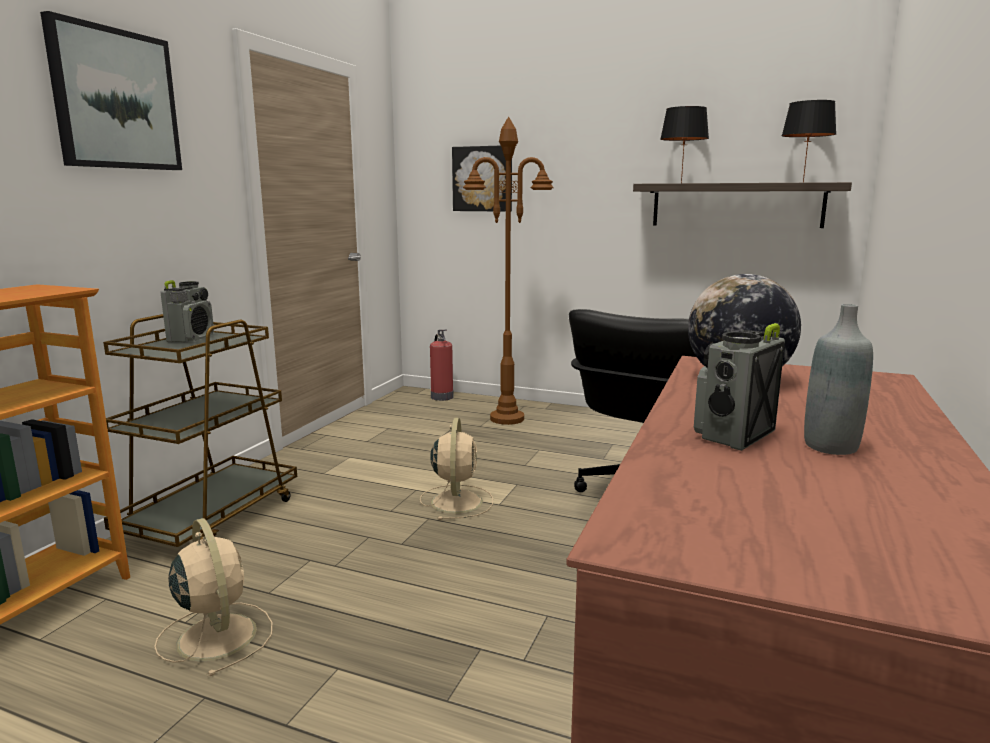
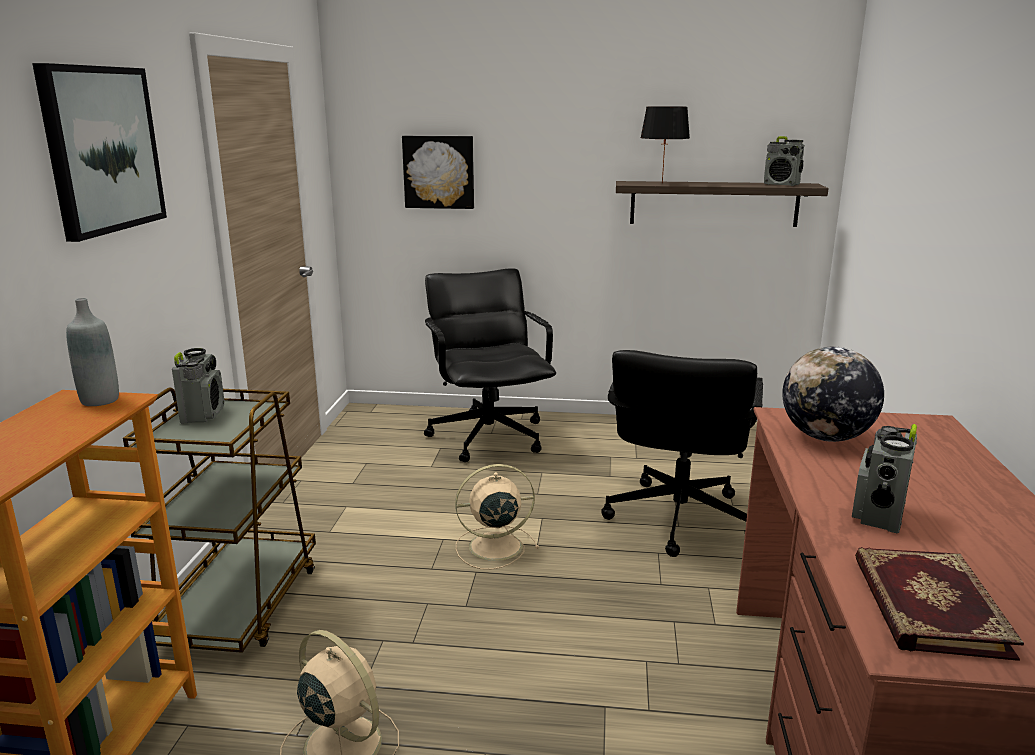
camera: 15 degrees left, 5 degrees up
(441, 396) = (401, 414): fire extinguisher -> none
(457, 501) = (493, 546): beige fan -> beige fan turned 90 degrees counterclockwise
(507, 418) = (489, 436): brown floor lamp -> black office chair
(710, 510) = (926, 606): none -> book
(803, 182) = (781, 184): black table lamp -> radio
(830, 446) = (954, 518): grey bottle -> grey bottle (100, 400)

